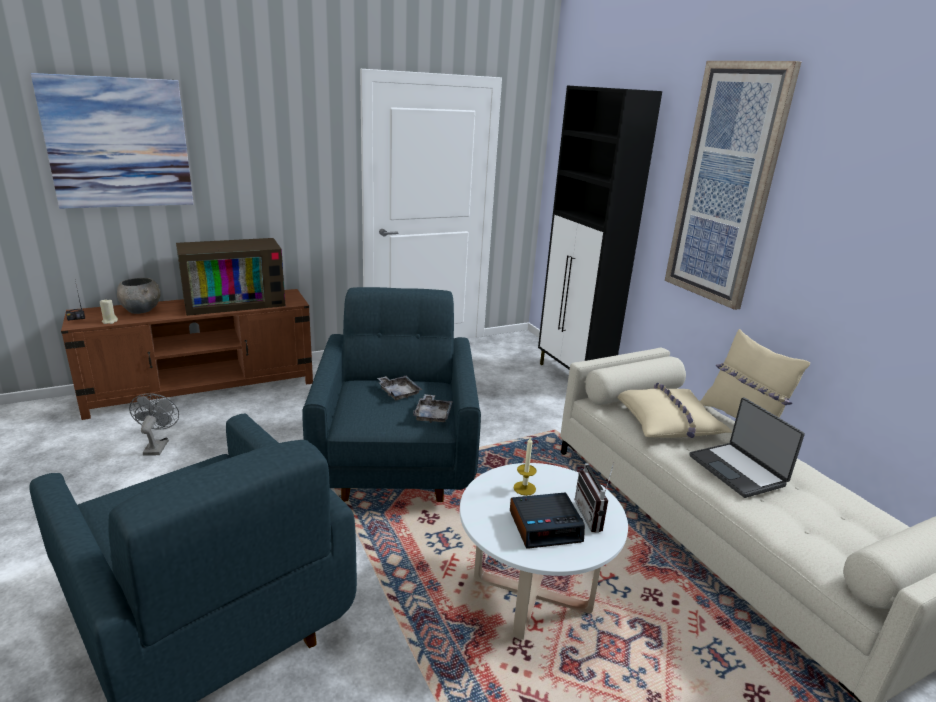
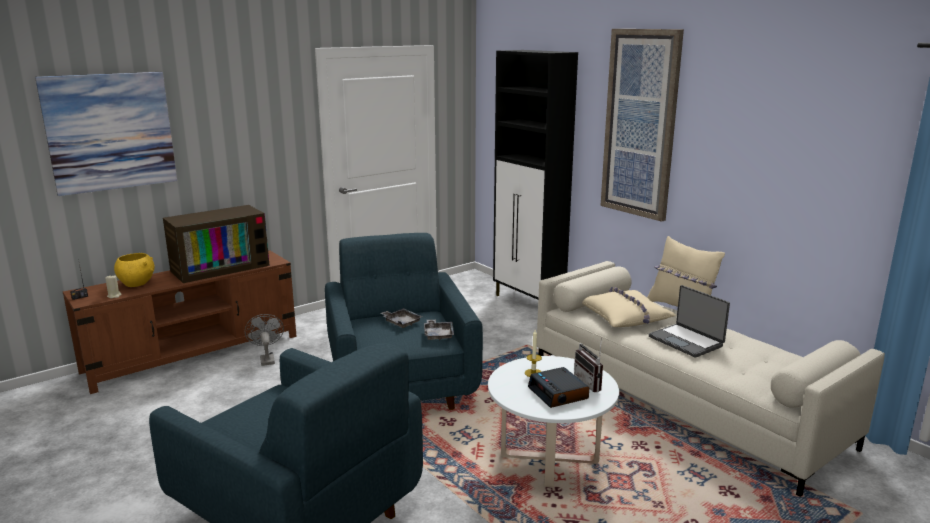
camera: 10 degrees left, 5 degrees down
(141, 310) = (137, 284): grey bowl -> yellow bowl
(157, 446) = (178, 404): grey fan -> grey fan (266, 359)
(545, 526) = (558, 393): alarm clock -> alarm clock turned 90 degrees clockwise

